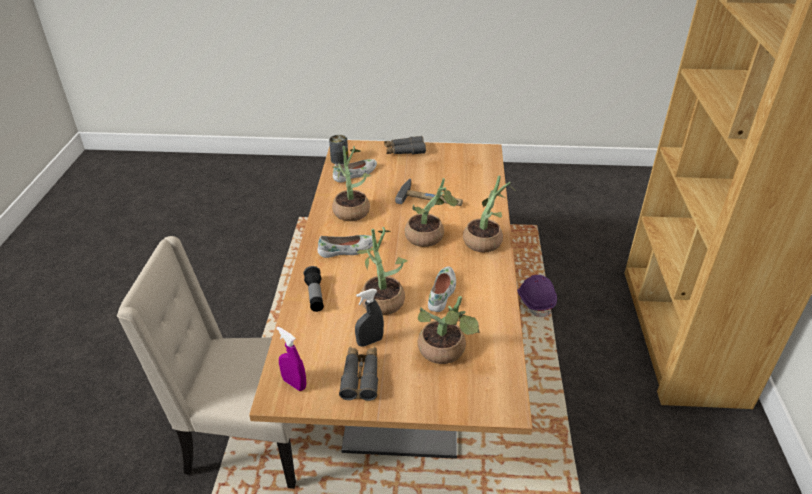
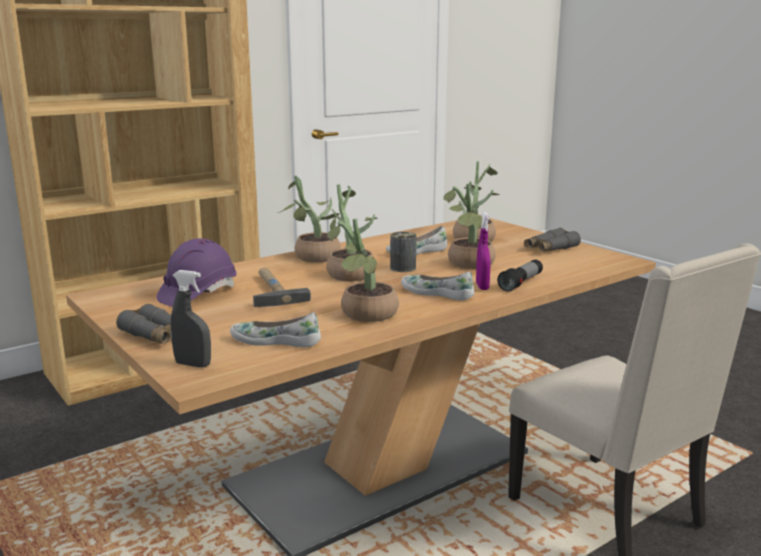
camera: 130 degrees left, 20 degrees down
(294, 383) = (604, 260): purple spray bottle -> purple spray bottle (482, 286)
(339, 160) = (248, 366): can -> can (403, 268)
(370, 341) = (517, 255): grey spray bottle -> grey spray bottle (193, 364)
(535, 302) = (176, 436): purple hard hat -> purple hard hat (198, 294)

